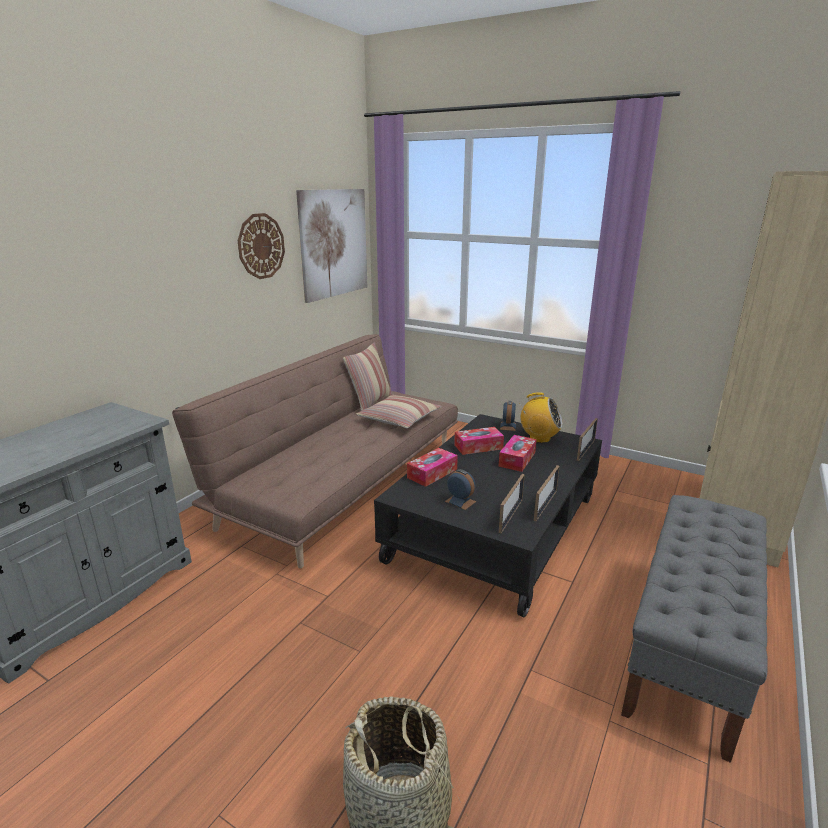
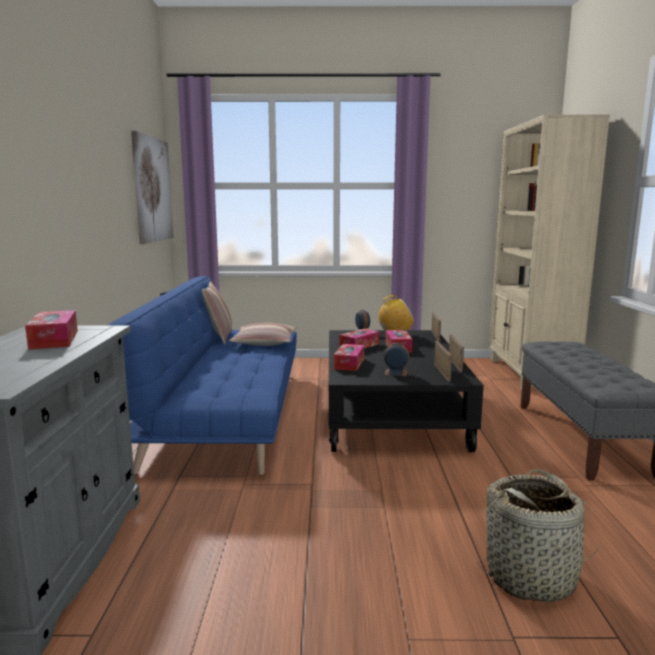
camera: 30 degrees left, 10 degrees down
(89, 430) = (54, 339): none -> tissue box
(261, 246) = (113, 179): wall clock -> none
(343, 484) = (226, 414): brown sofa -> blue sofa

